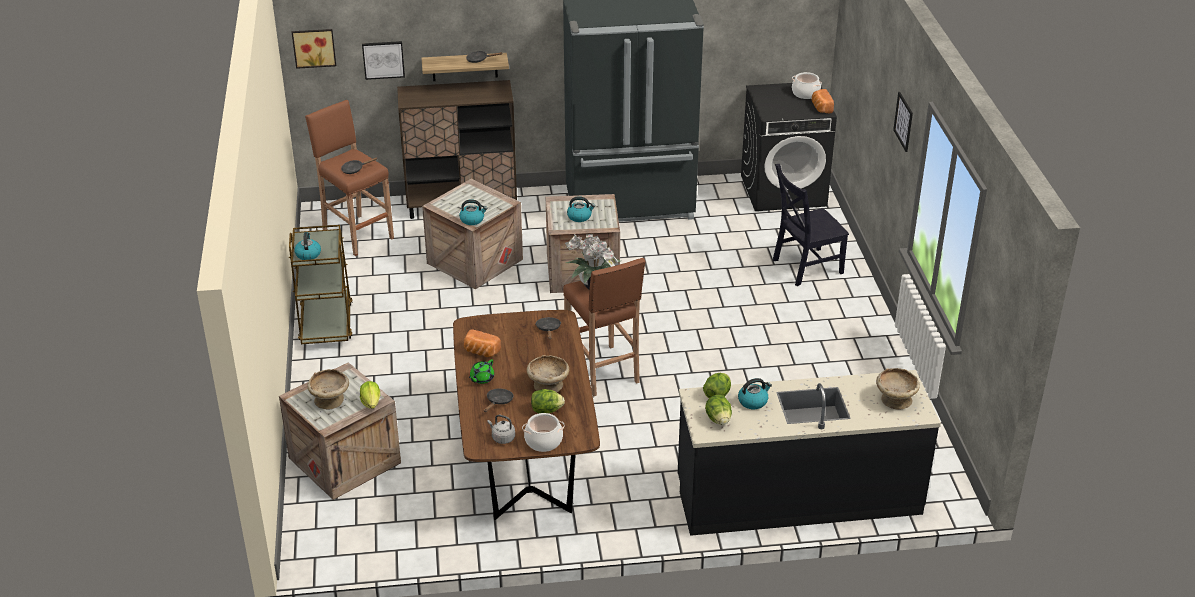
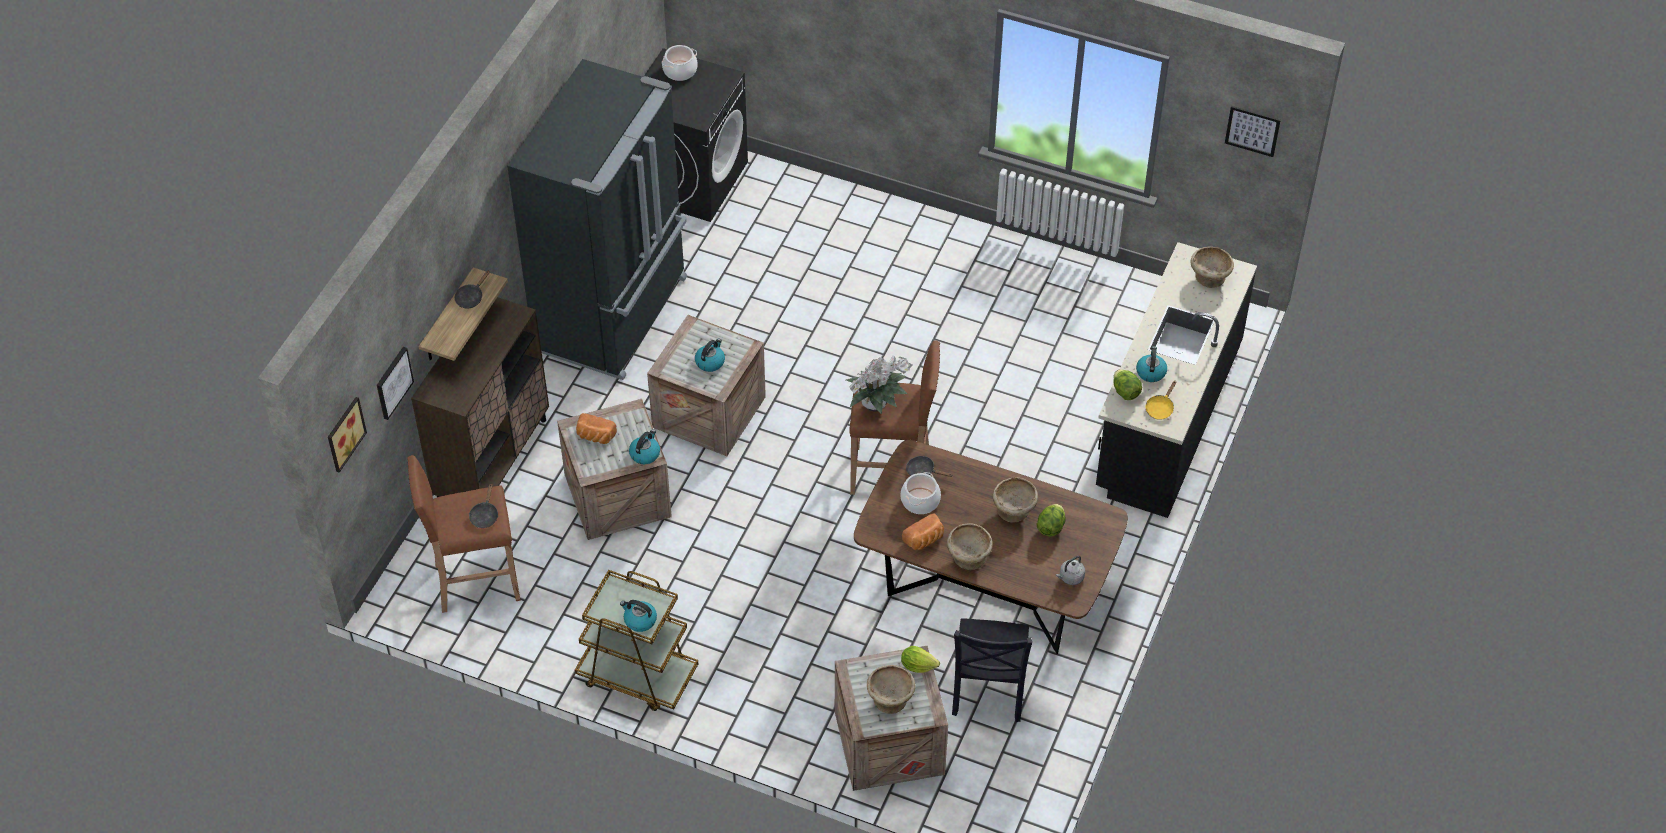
camera: 60 degrees left, 15 degrees up
(481, 378) = (968, 557): green teapot -> beige bowl
(498, 401) = (1013, 558): black frying pan -> none
(544, 441) = (1094, 548): cooking pot -> cooking pot (920, 501)
(718, 419) = (1160, 408): lettuce -> yellow frying pan
(804, 267) = (837, 235): black chair -> black chair (987, 691)
(820, 108) = (718, 75): bread -> bread (595, 436)
(903, 121) = (928, 39): picture -> picture (1252, 130)

